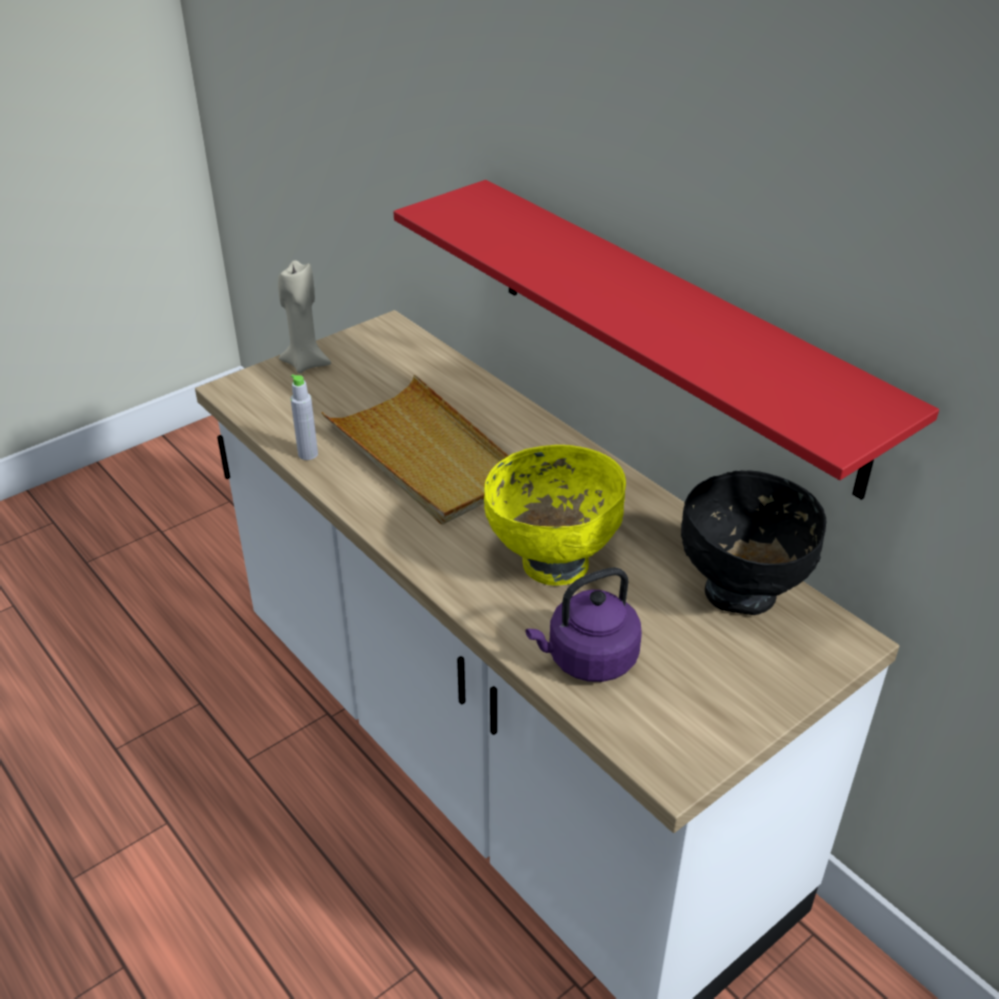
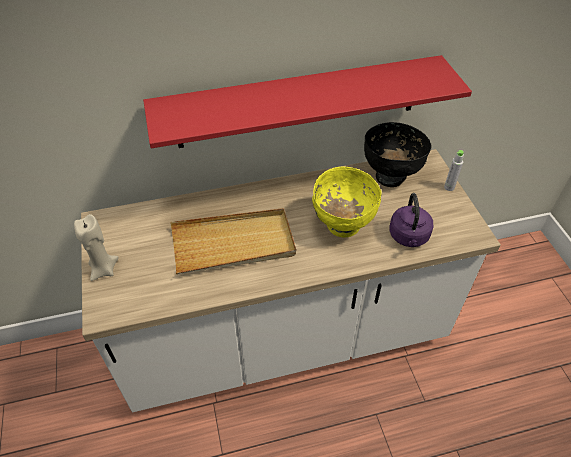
camera: 65 degrees left, 10 degrees up
(308, 454) = (197, 294): grey bottle -> grey bottle (449, 187)

